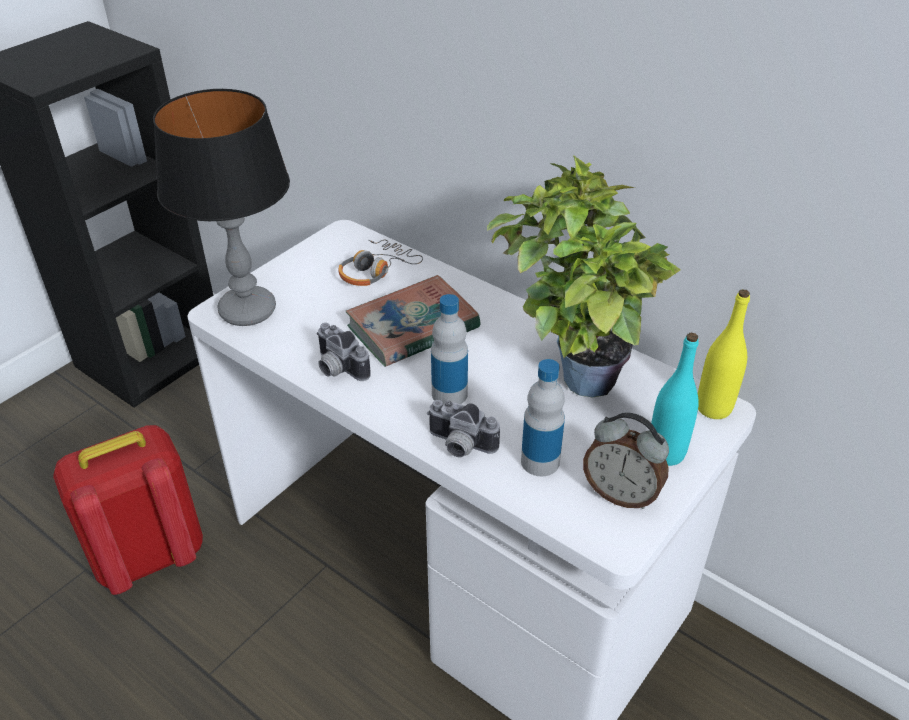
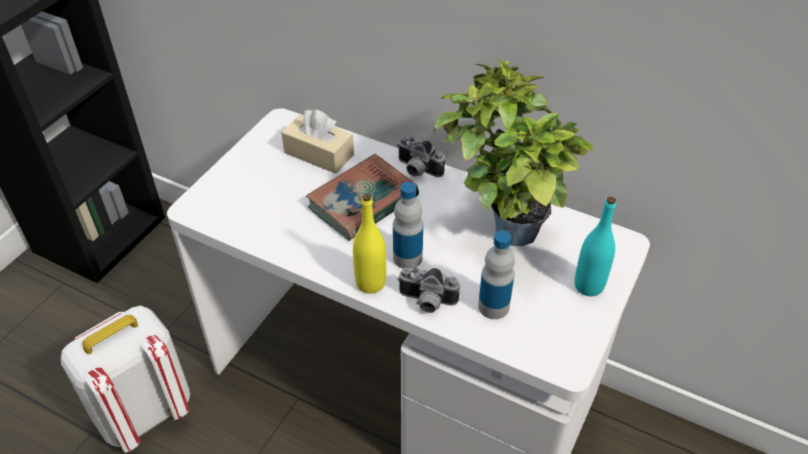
camera: 10 degrees left, 5 degrees up
(148, 555) = (143, 412): red backpack -> white backpack
(248, 310) = (219, 203): table lamp -> none
(337, 368) = (309, 247): camera -> camera (416, 170)
(376, 271) = (319, 154): headphones -> beige tissue box
(621, 494) = (562, 325): alarm clock -> none
(713, 408) = (617, 242): yellow bottle -> yellow bottle (370, 283)

